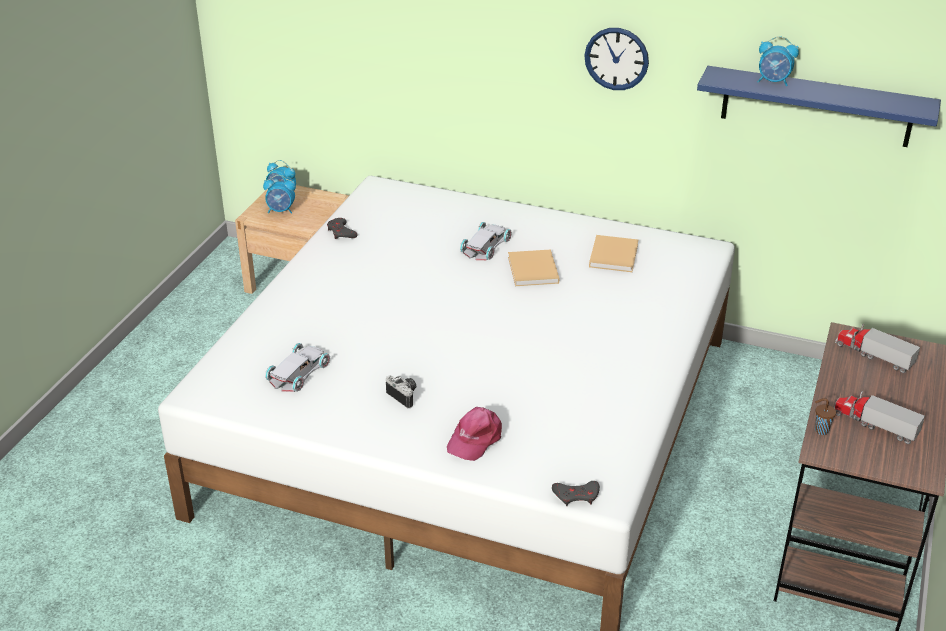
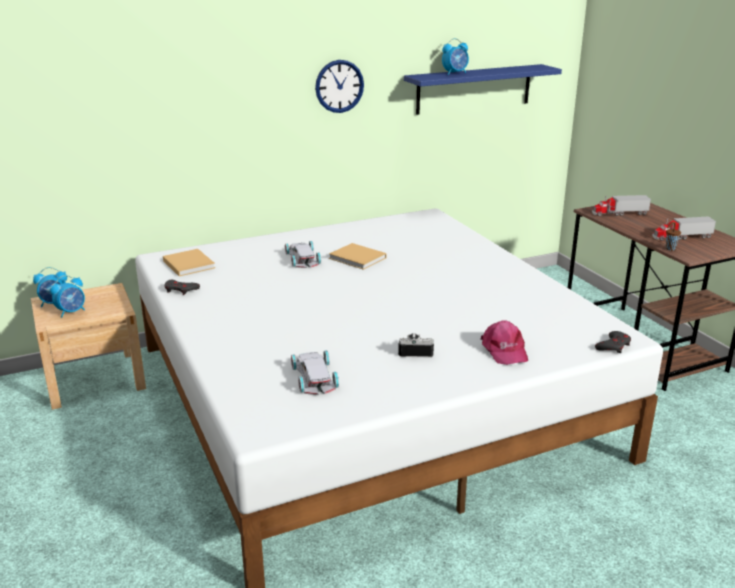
camera: 45 degrees left, 10 degrees down
(614, 254) = (388, 234): beige book -> beige book (188, 264)

